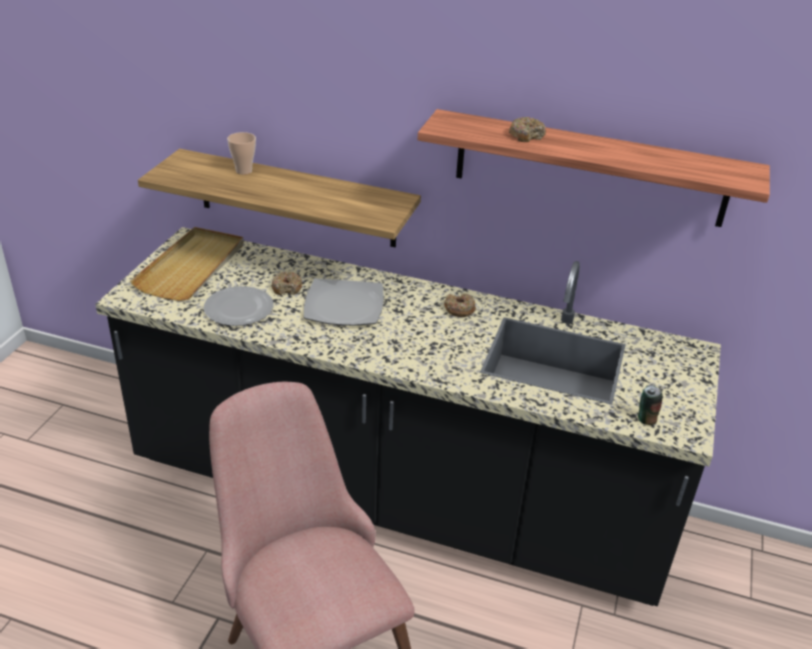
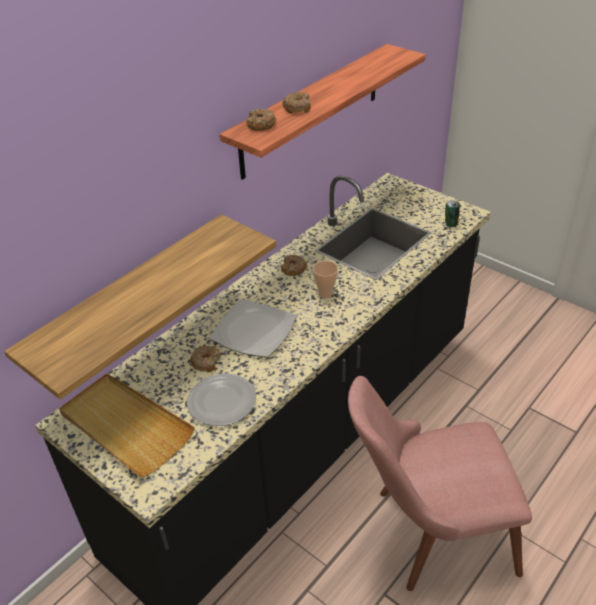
camera: 65 degrees left, 5 degrees up
(244, 171) = (100, 309): cup -> cup (325, 293)
(471, 123) = (261, 124): none -> donut

